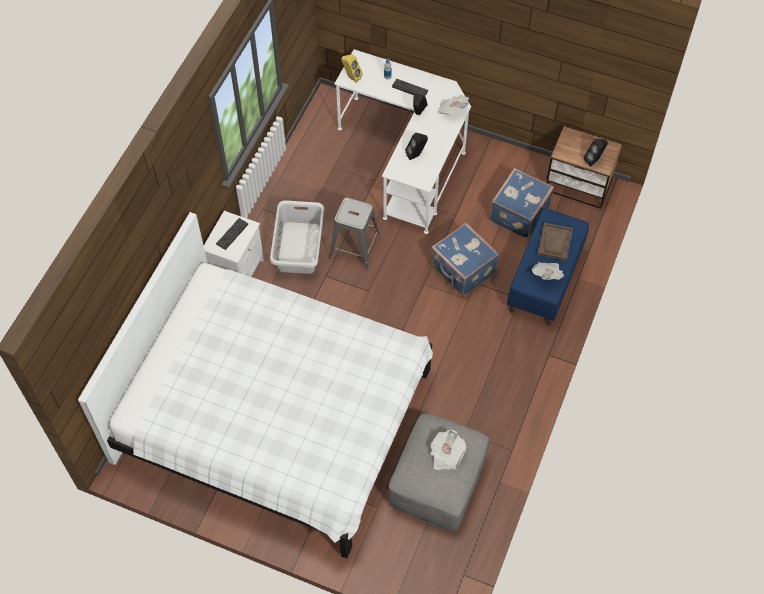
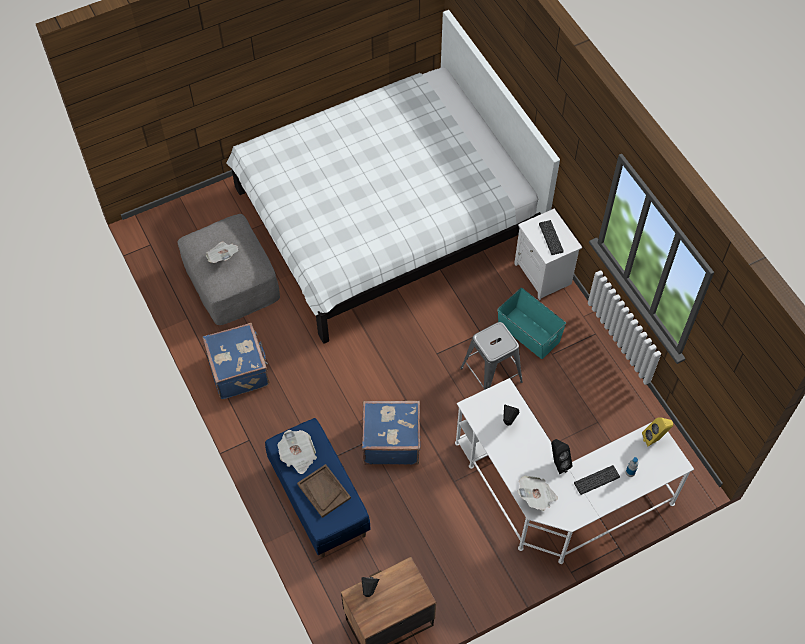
camera: 130 degrees right, 0 degrees up
(298, 248) = (528, 332): grey laundry basket -> turquoise storage box
(518, 213) = (407, 537): blue suitcase -> blue suitcase (239, 370)

